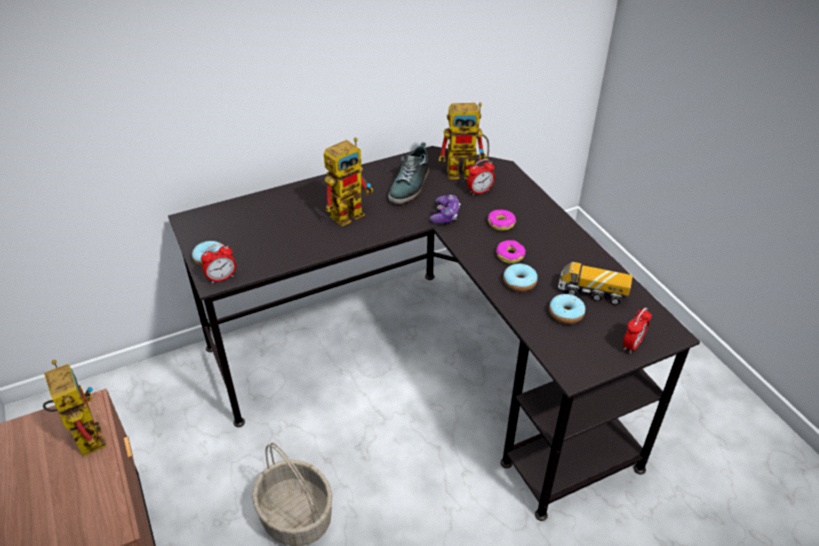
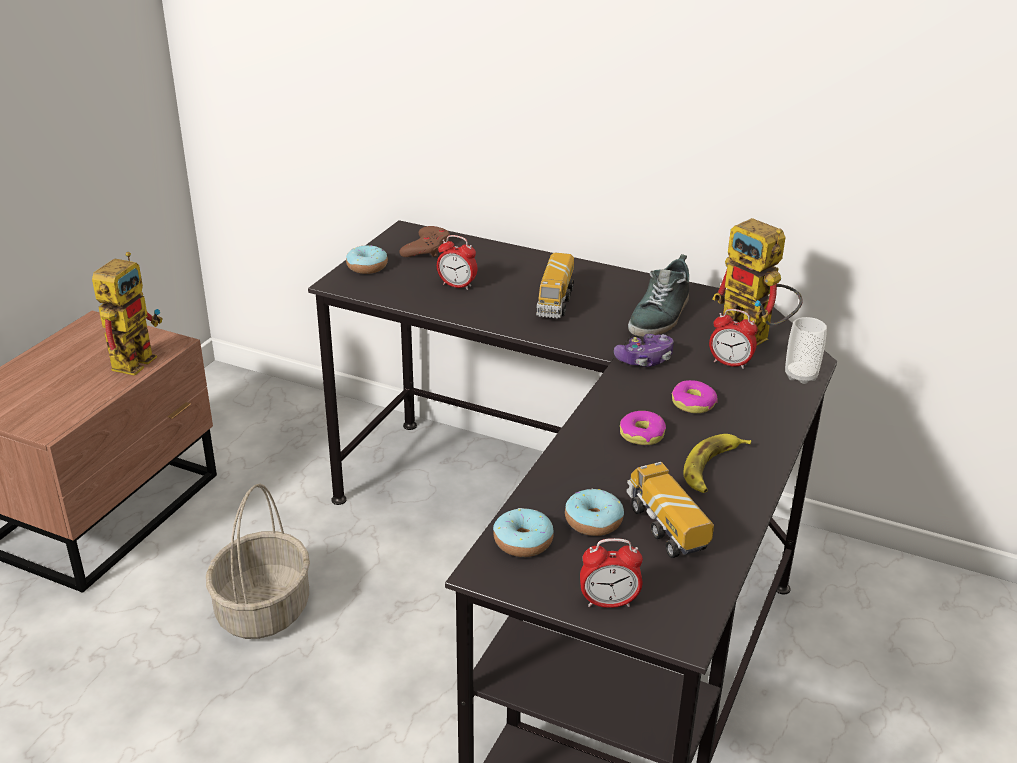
camera: 50 degrees right, 10 degrees down
(222, 223) = (426, 248): none -> brown game controller
(222, 278) = (348, 285): alarm clock -> alarm clock (457, 285)
(351, 211) = (554, 302): toy robot -> toy truck
(410, 185) = (661, 315): shoe -> shoe turned 45 degrees counterclockwise
(514, 178) = (800, 376): none -> cup
(519, 282) = (601, 462): donut -> donut (523, 542)
(559, 250) = (712, 468): none -> banana

